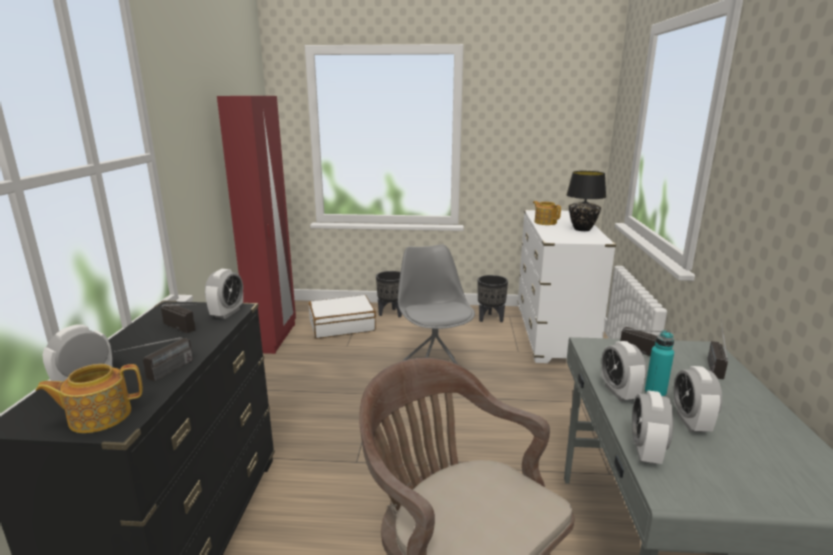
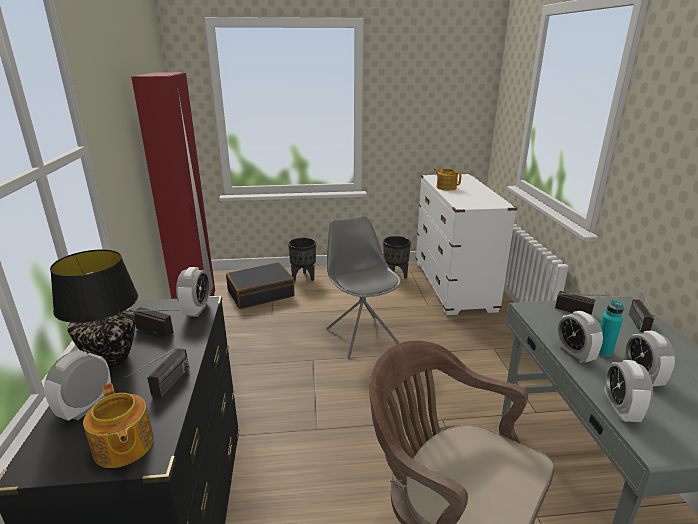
camera: 10 degrees left, 5 degrees up
(99, 416) = (123, 447): teapot -> teapot turned 90 degrees counterclockwise
(342, 325) = (261, 293): white suitcase -> black suitcase
(582, 229) = (481, 193): black table lamp -> black table lamp (112, 359)

